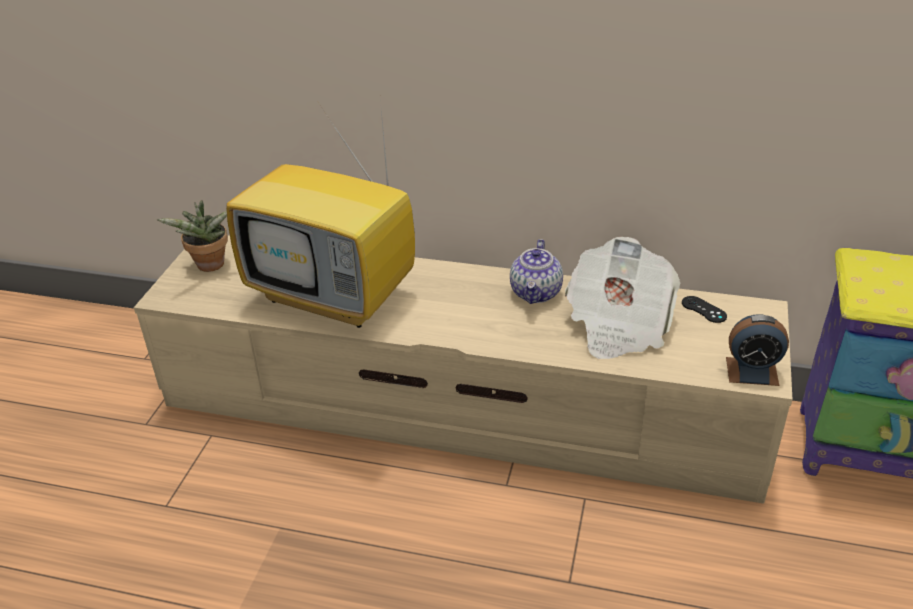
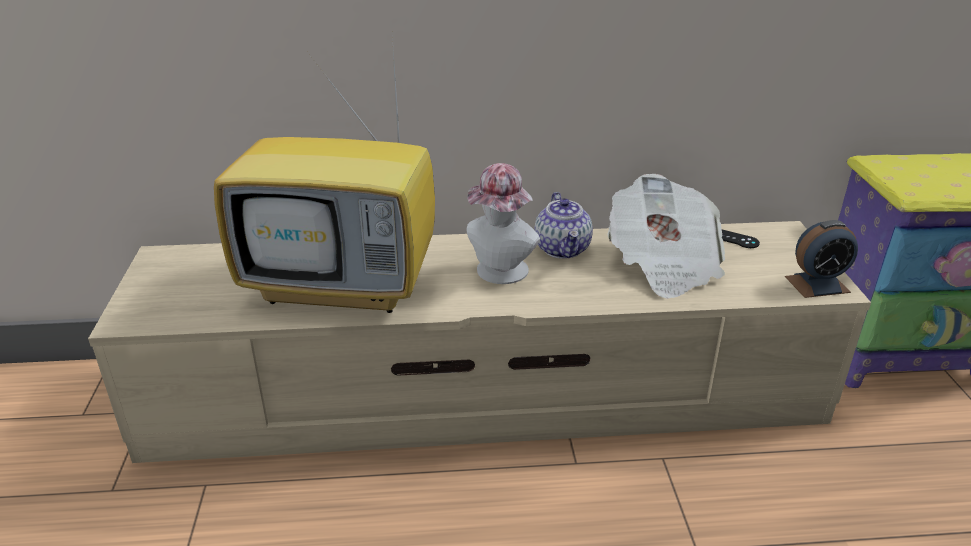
camera: 20 degrees left, 5 degrees down
(209, 267) = (172, 279): potted plant -> none
(467, 307) = (499, 274): none -> hat

